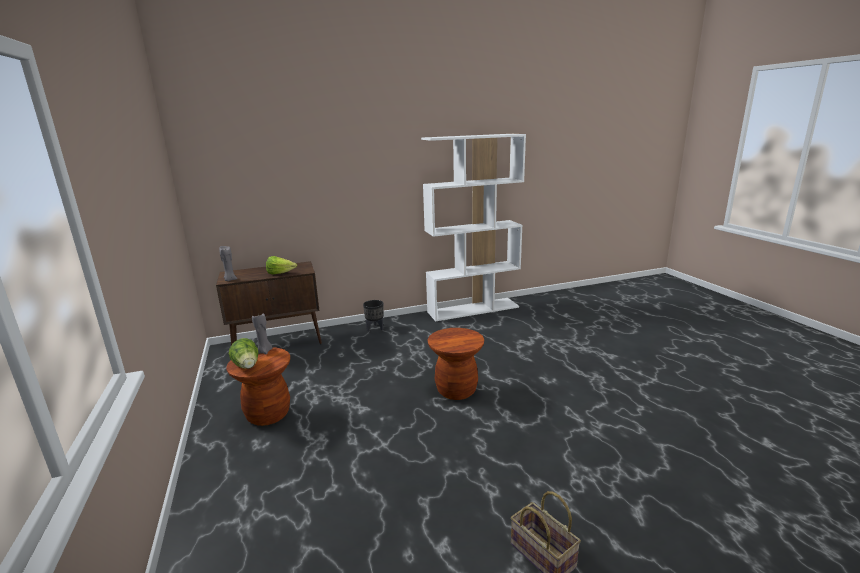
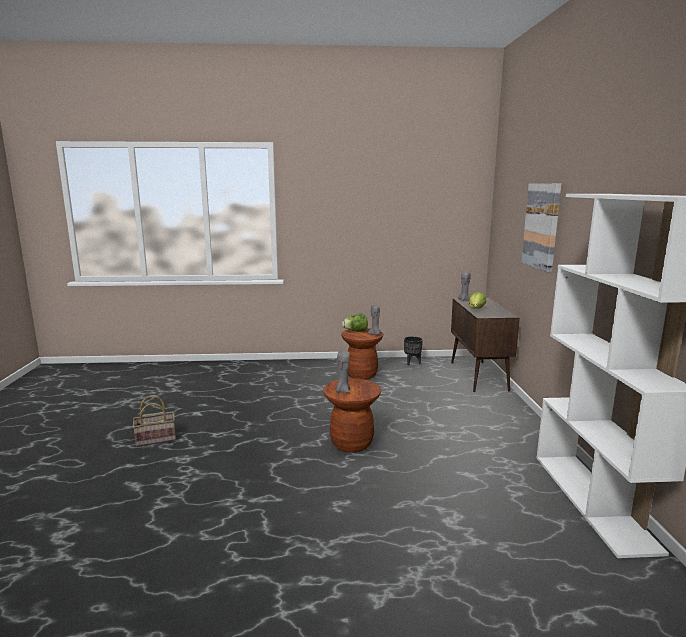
camera: 105 degrees right, 5 degrees down
(324, 172) = (542, 226): none -> picture
(375, 328) = (512, 418): black planter -> black planter (412, 363)
(464, 342) = (342, 391): none -> grey candle

